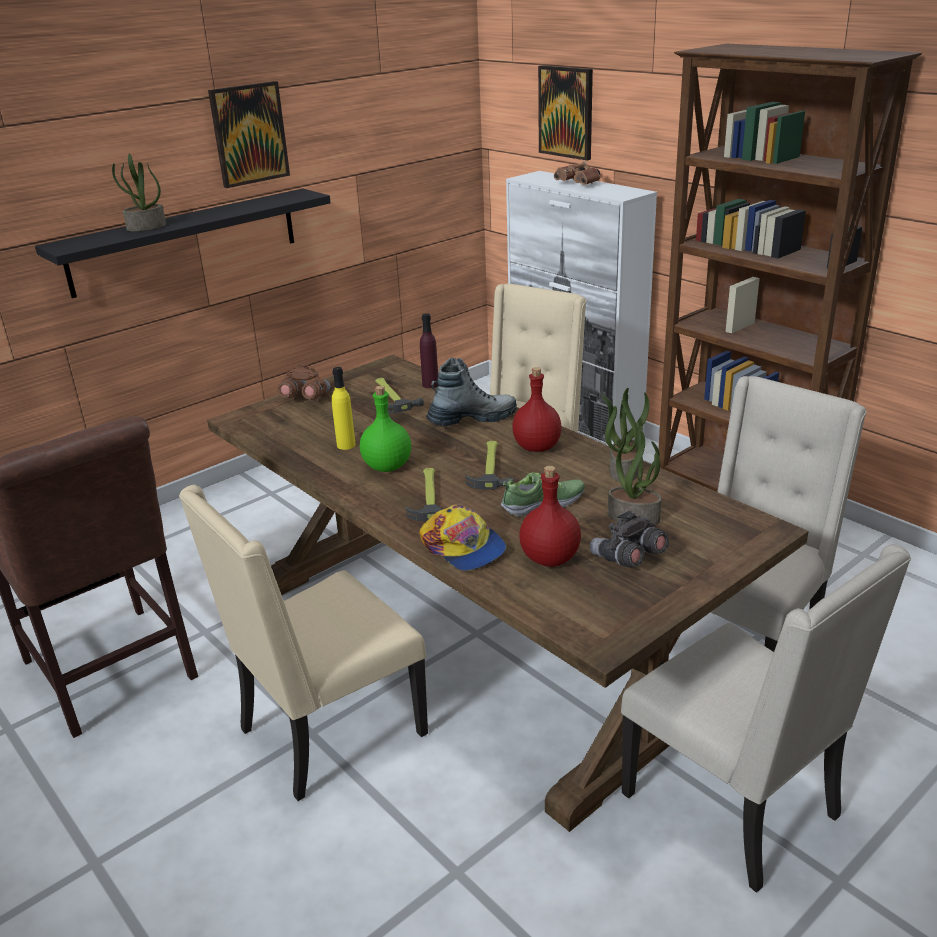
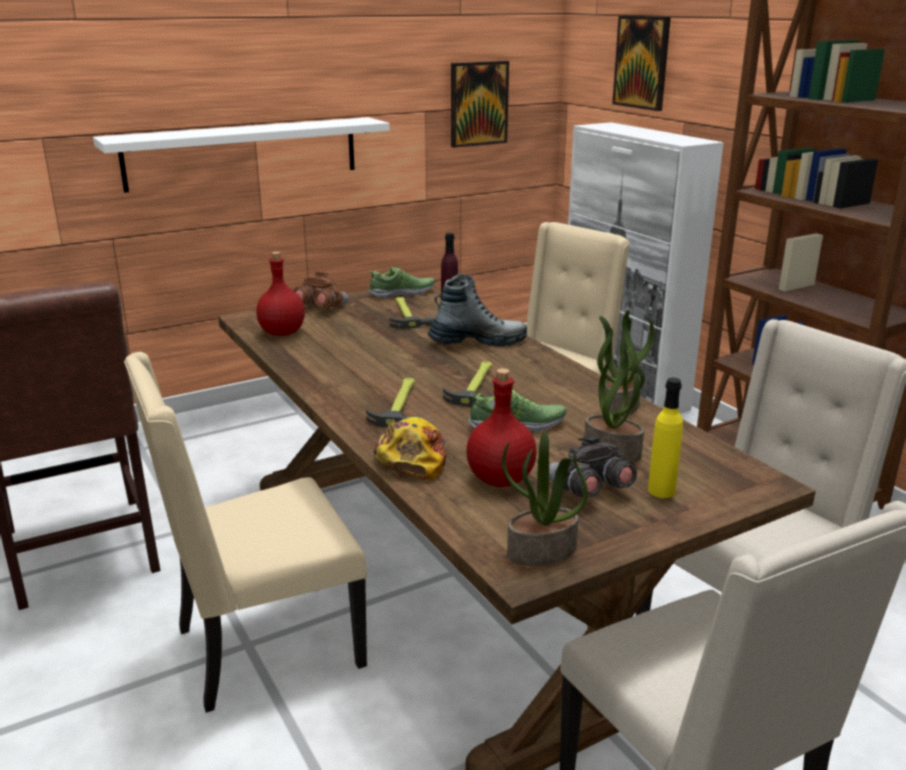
camera: 10 degrees right, 5 degrees down
(146, 227) = (201, 131): potted plant -> potted plant (541, 552)
(185, 241) = (243, 153): black shelf -> white shelf
(249, 134) = (318, 57): picture -> picture (478, 103)
(346, 445) = (338, 350): yellow bottle -> yellow bottle (661, 491)
(378, 372) = (402, 294): none -> shoe
(386, 467) = (369, 374): green bottle -> none
(463, 547) = (411, 456): cap -> cap turned 150 degrees counterclockwise
(537, 447) = (534, 373): red bottle -> red bottle (283, 332)
(579, 184) = (645, 132): brown binoculars -> none

